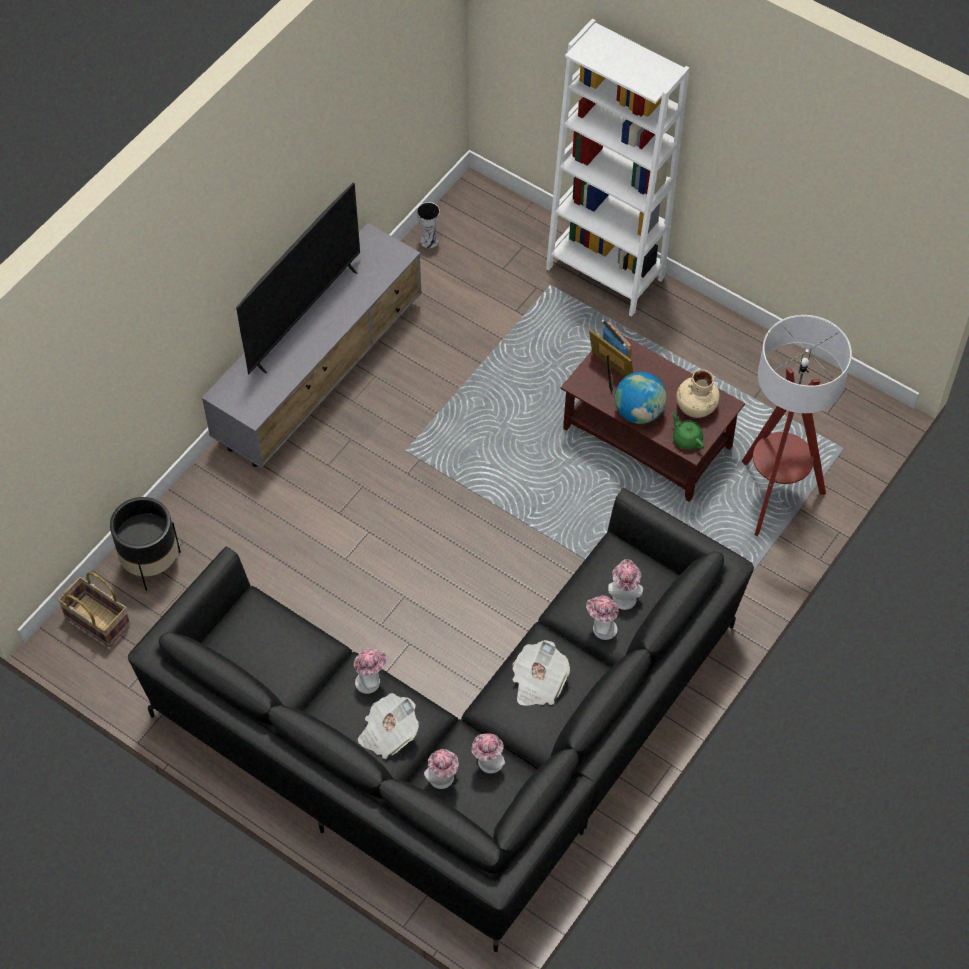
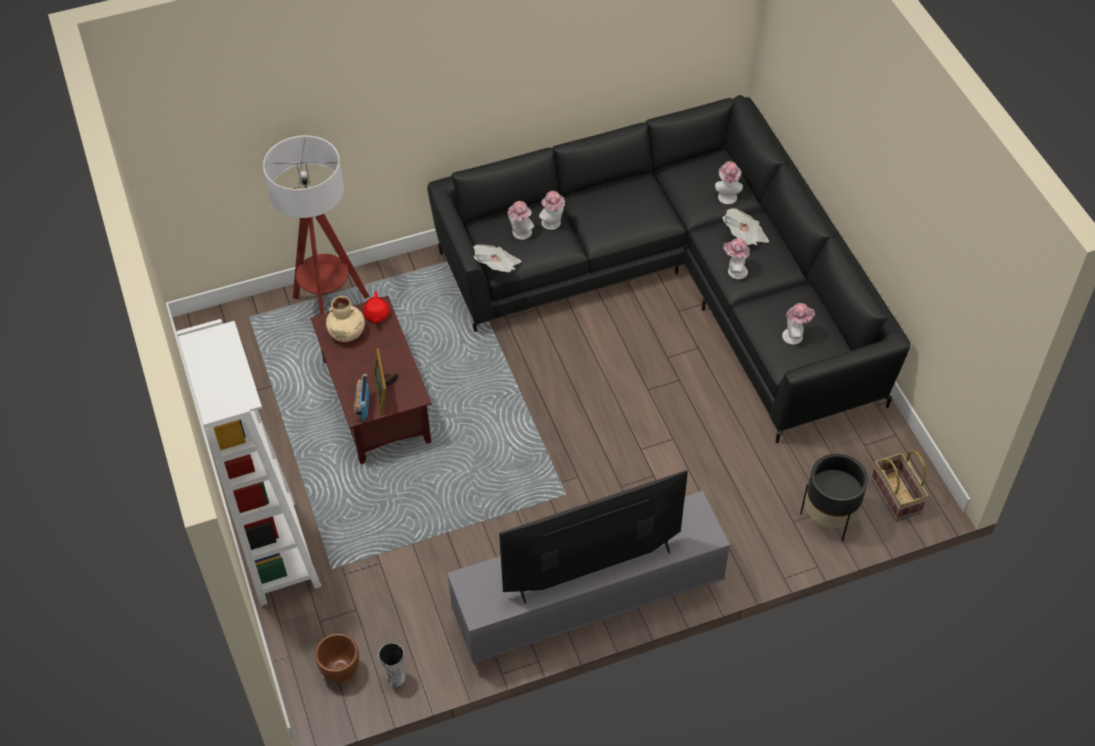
camera: 145 degrees left, 5 degrees down
(475, 223) = (341, 670): none -> brown planter
(488, 764) = (691, 189): hat -> hat (795, 336)
(538, 682) = (622, 215): newspaper -> newspaper (497, 266)
(639, 412) = (391, 352): globe -> none
(687, 439) = (376, 315): green teapot -> red teapot

